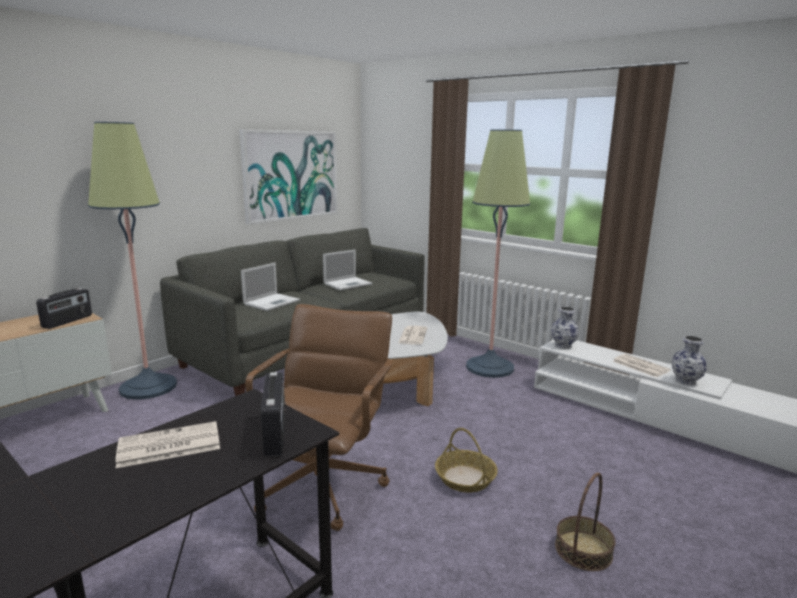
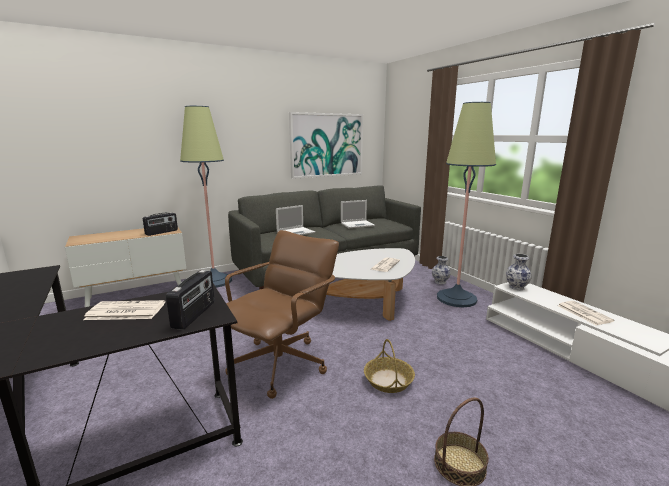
camera: 20 degrees right, 0 degrees up
(685, 381) = (626, 333): vase -> vase (440, 282)

